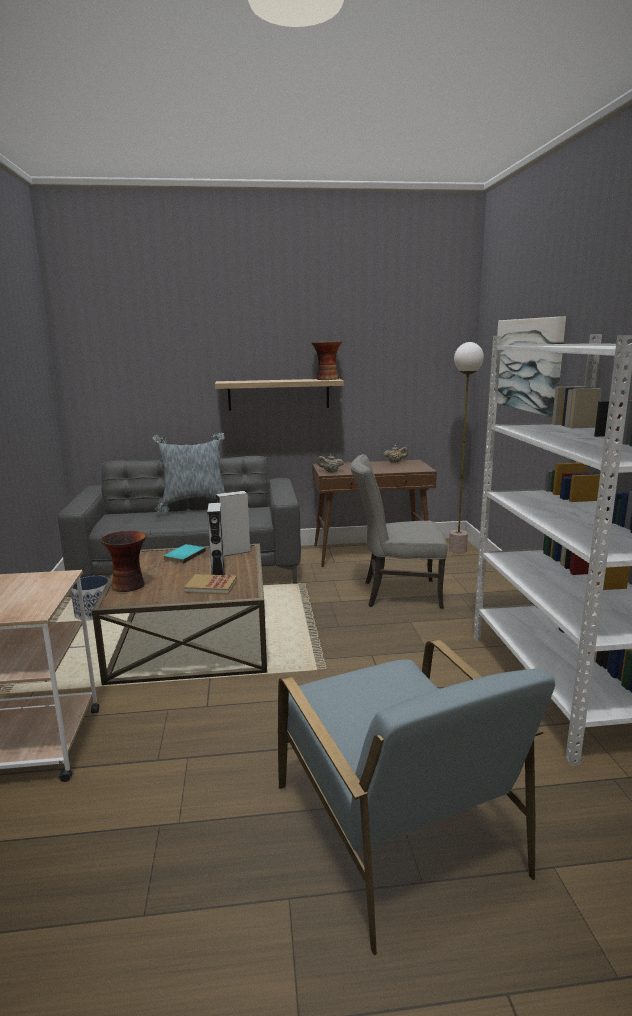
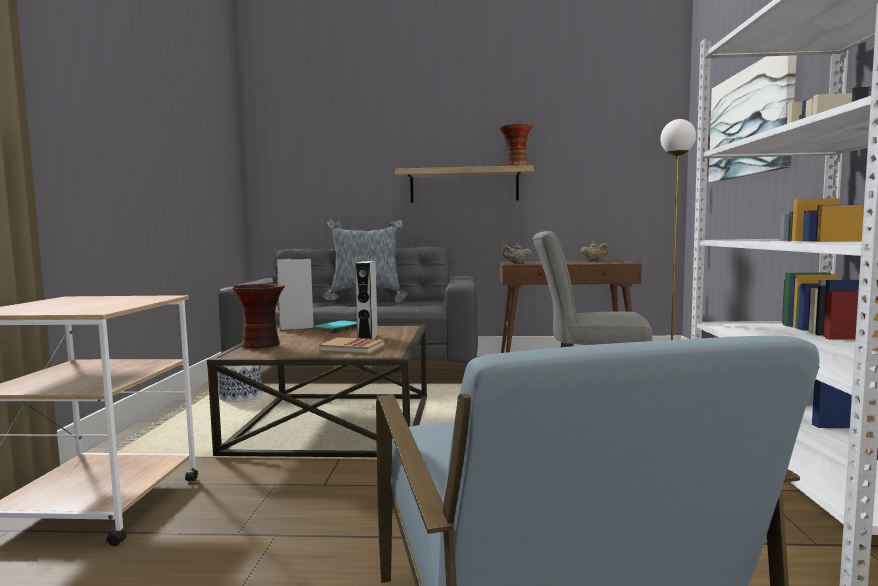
camera: 10 degrees right, 10 degrees down
(235, 552) = (394, 329): grey speaker -> grey speaker (296, 328)

